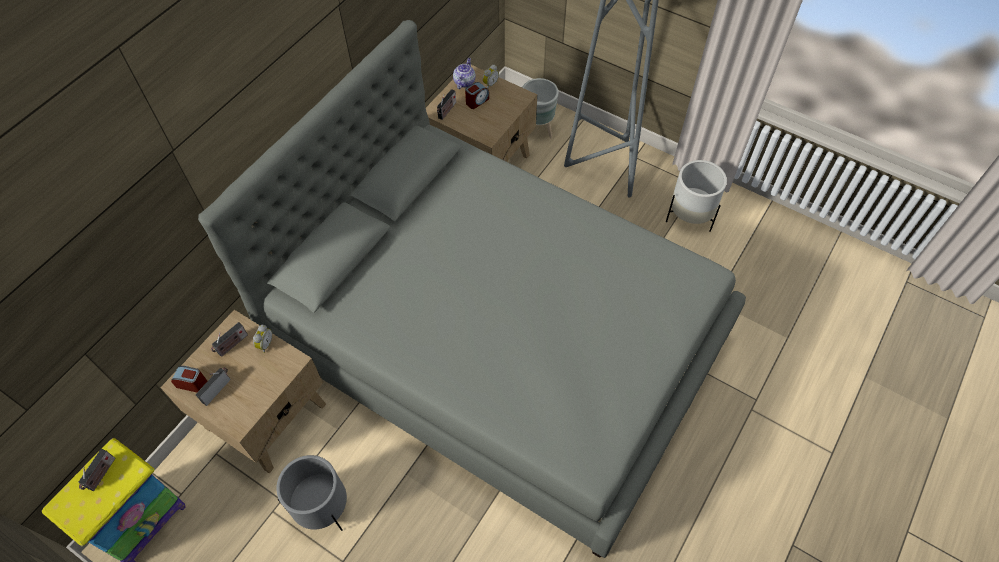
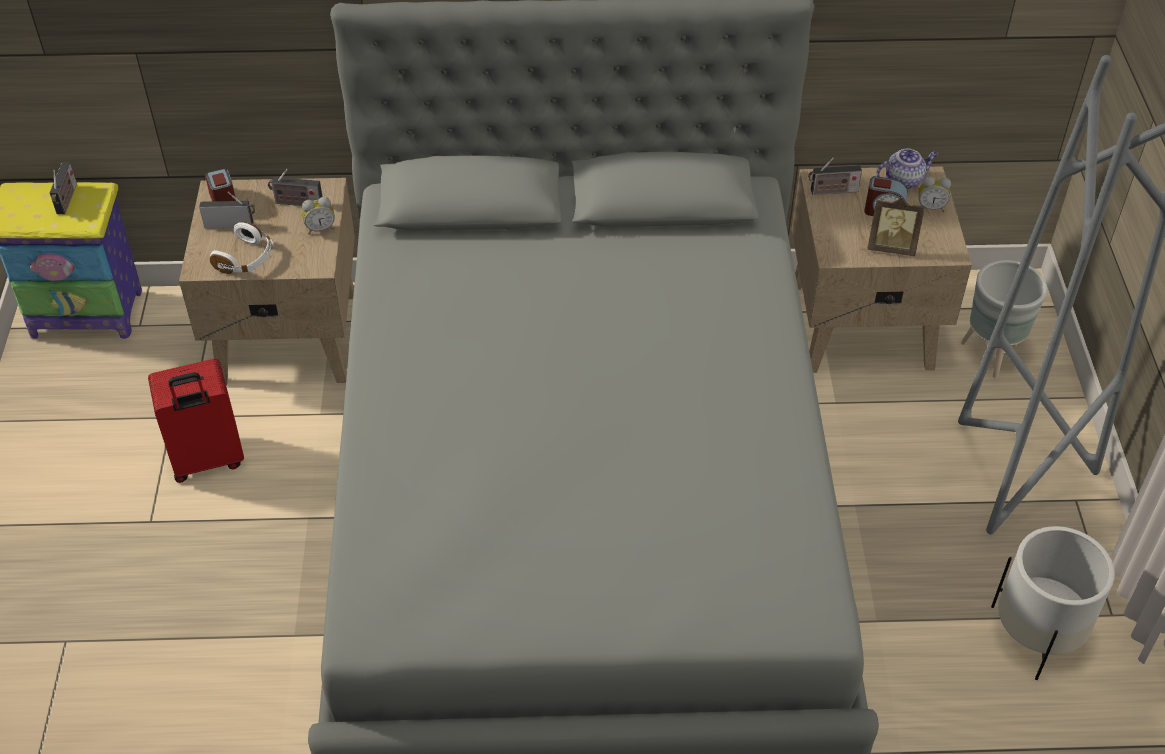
camera: 55 degrees right, 10 degrees down
(101, 475) = (67, 200): radio -> radio turned 75 degrees counterclockwise
(254, 395) = (246, 259): none -> white headphones
(322, 507) = (207, 461): grey planter -> red suitcase
(502, 114) = (891, 247): none -> picture frame

